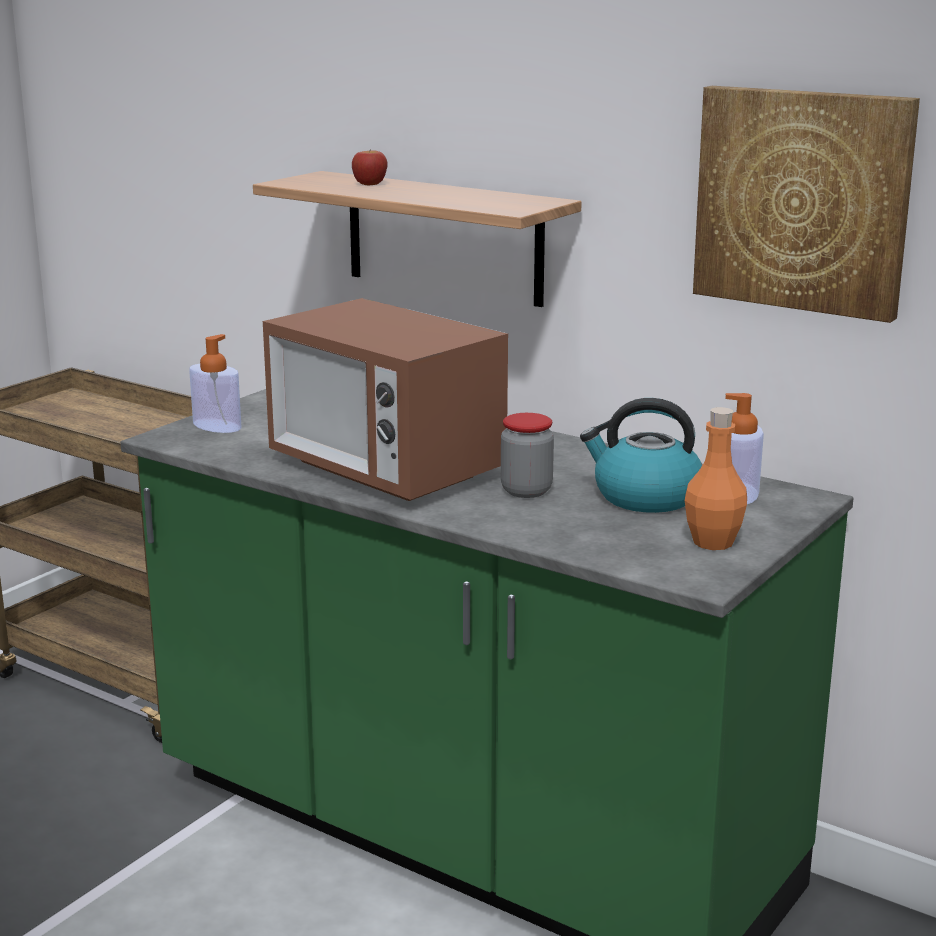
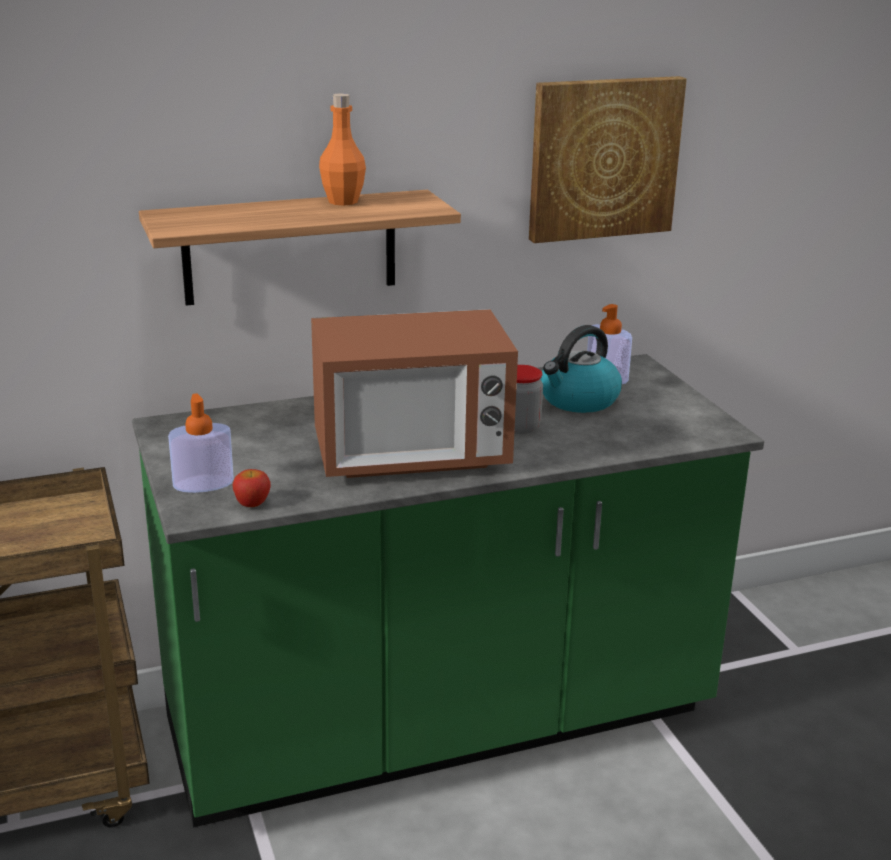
camera: 55 degrees left, 5 degrees up
(370, 184) = (243, 213): apple -> apple (252, 503)
(713, 542) = (673, 410): orange bottle -> orange bottle (343, 201)

